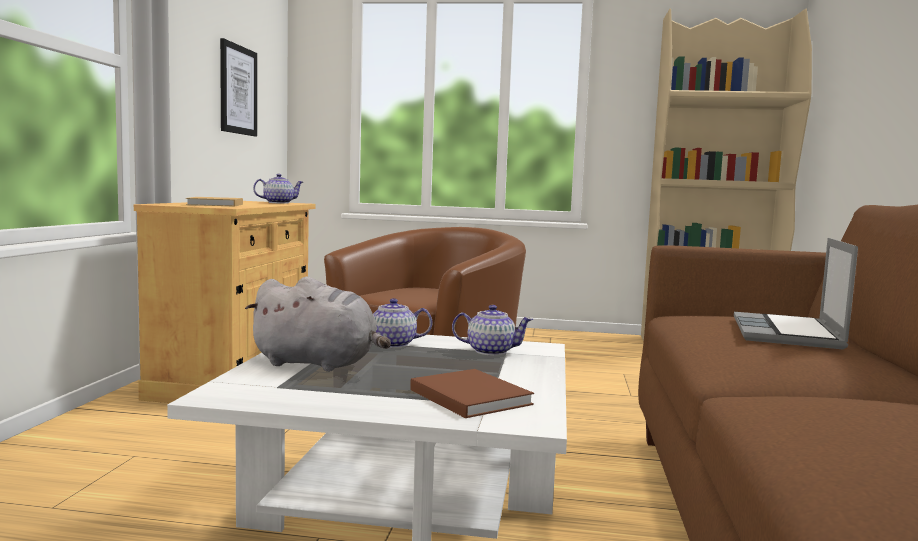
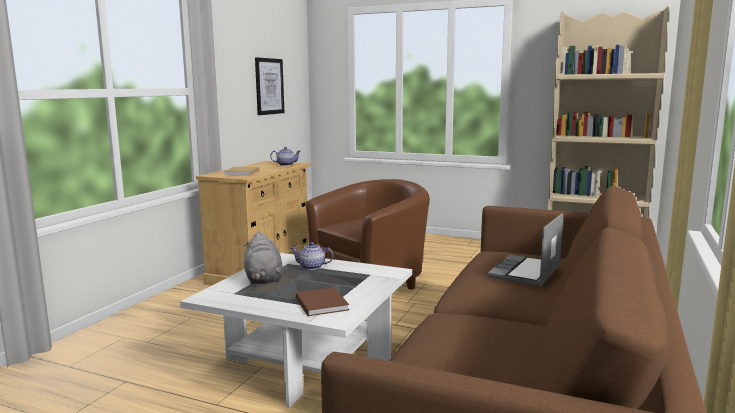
camera: 15 degrees right, 5 degrees up
(319, 364) = (263, 279): grey plush toy -> grey plush toy turned 45 degrees clockwise
(490, 351) = (362, 273): teapot -> none

